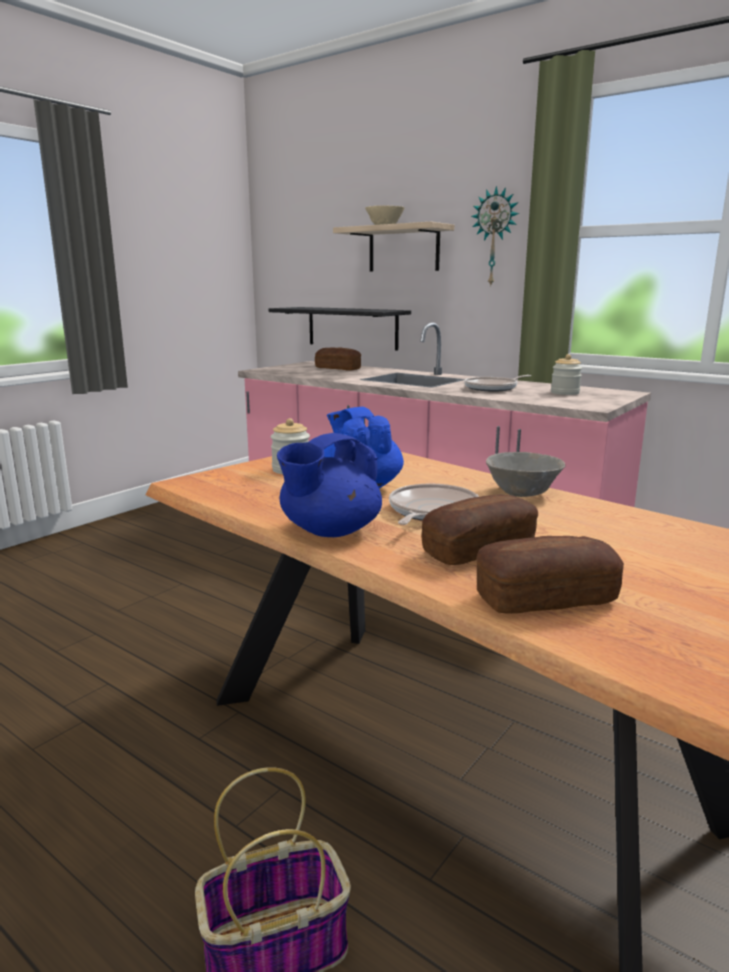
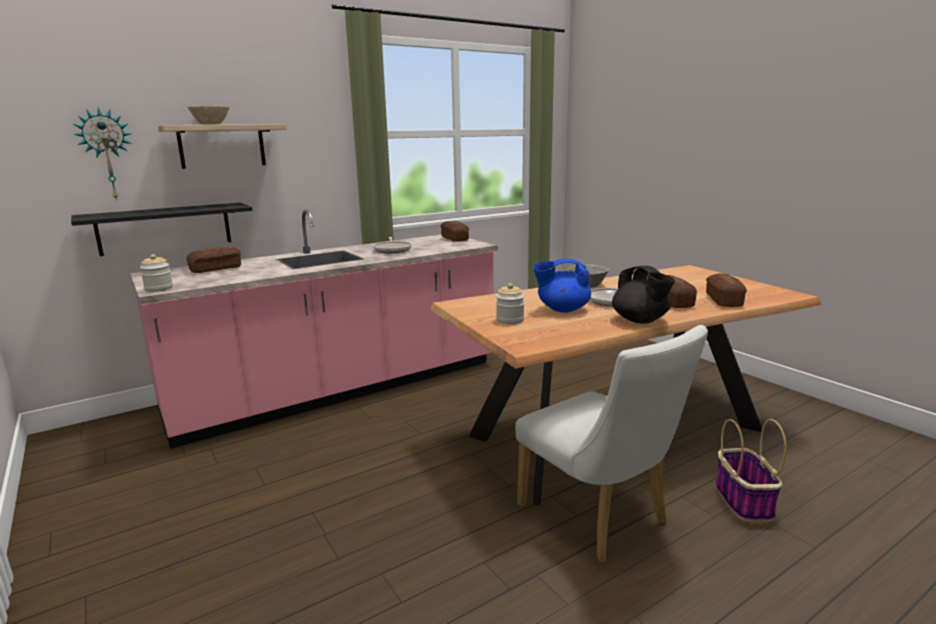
camera: 70 degrees left, 0 degrees up
(192, 759) = (600, 519): none -> white chair
(329, 531) = (640, 321): blue teapot -> black teapot
(495, 237) = (315, 137): wall clock -> wall clock (107, 155)
(565, 393) = (431, 242): jar -> jar (159, 289)
(612, 397) = (454, 239): none -> bread

